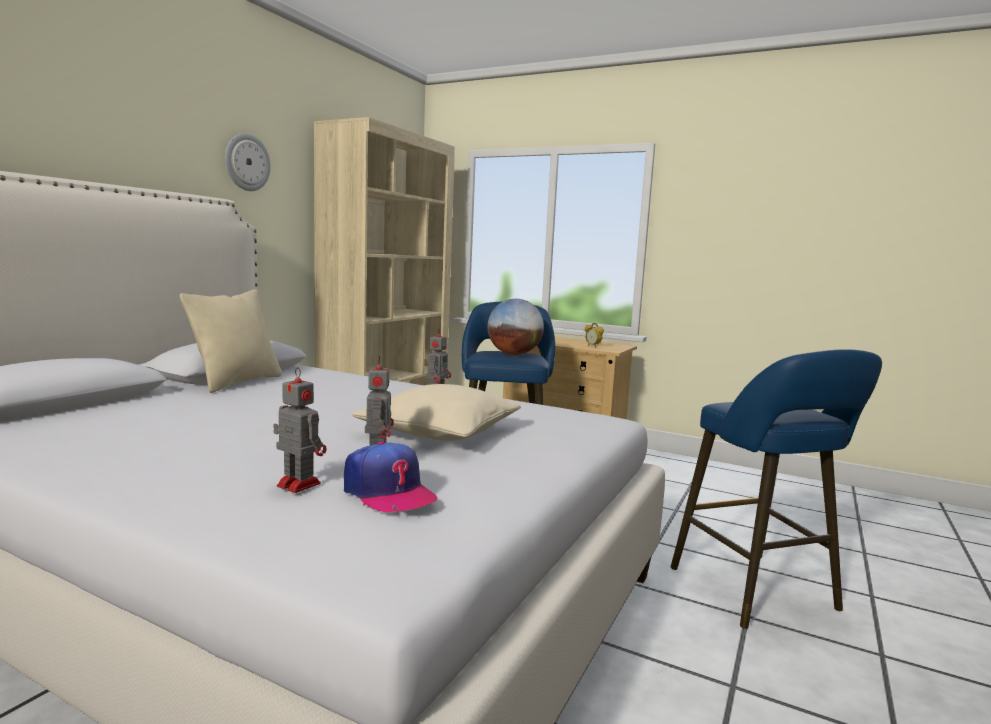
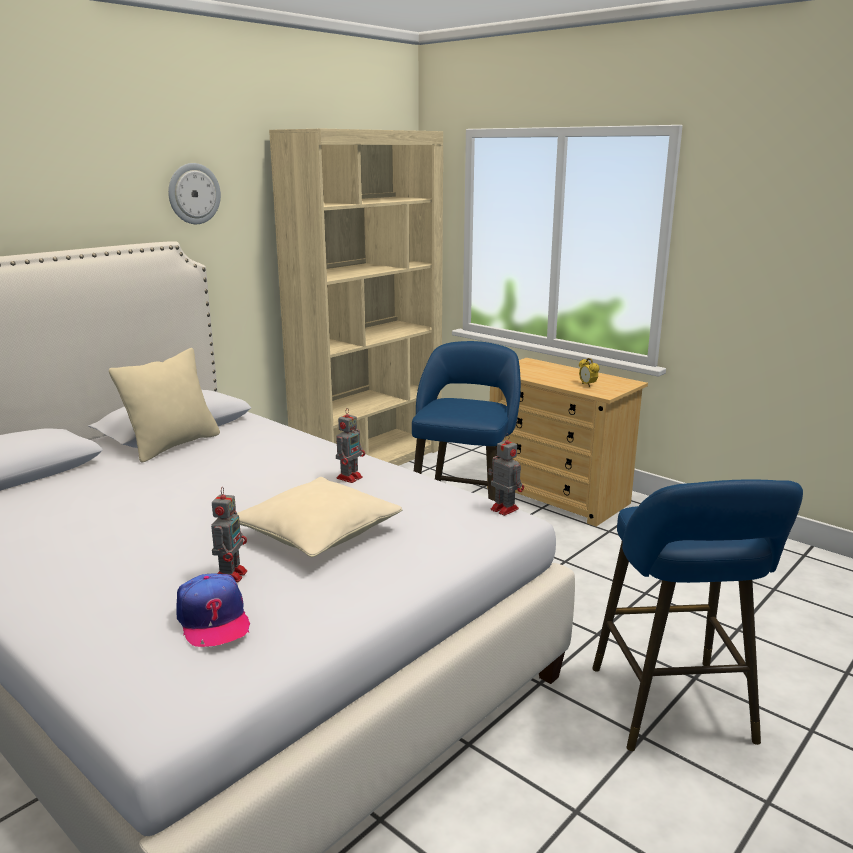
camera: 15 degrees right, 10 degrees up
(297, 484) = (147, 602): toy robot -> toy robot (503, 508)
(514, 354) = (470, 408): globe -> none

